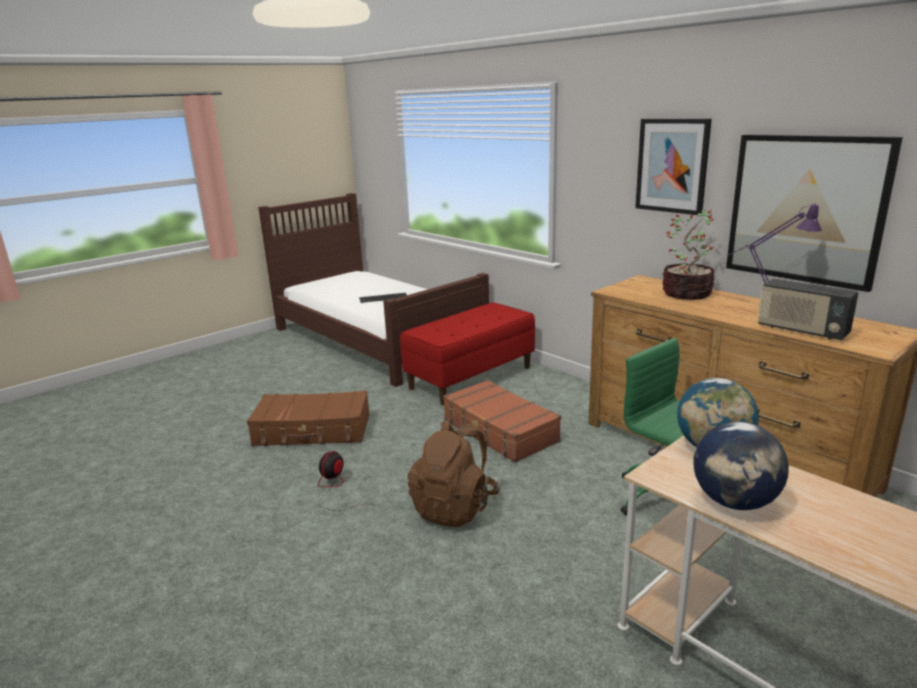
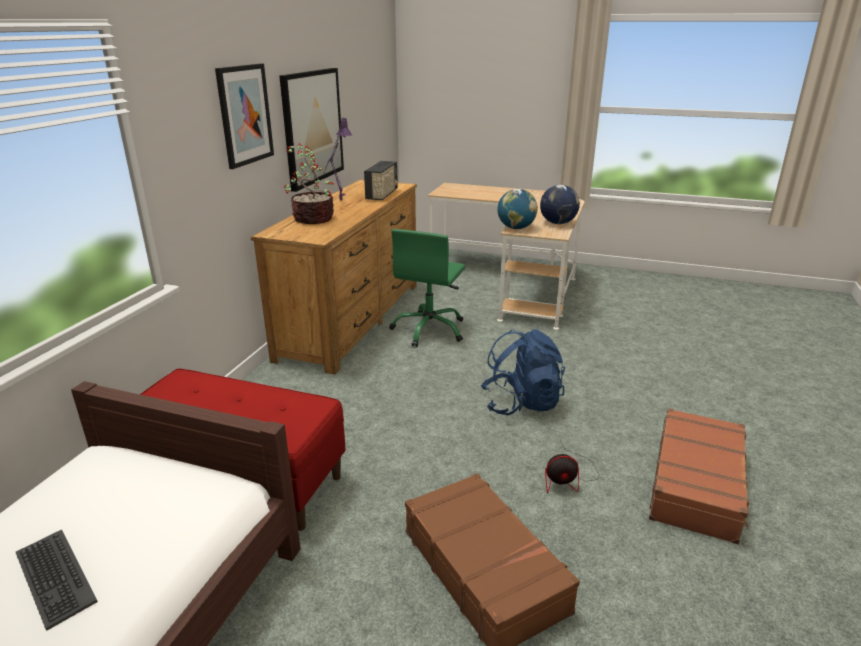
camera: 120 degrees left, 5 degrees up
(455, 507) = (521, 403): brown backpack -> blue backpack
(499, 431) = (381, 416): brown suitcase -> brown suitcase (697, 484)

